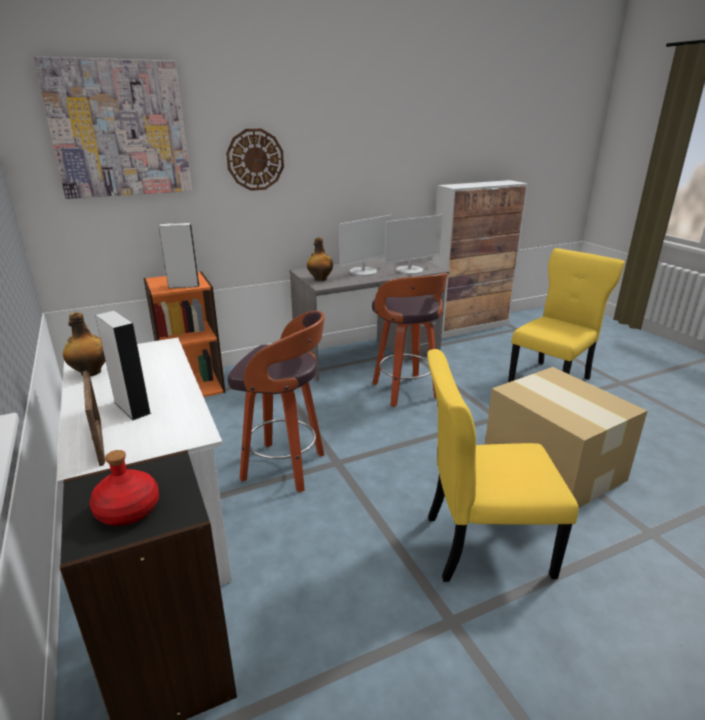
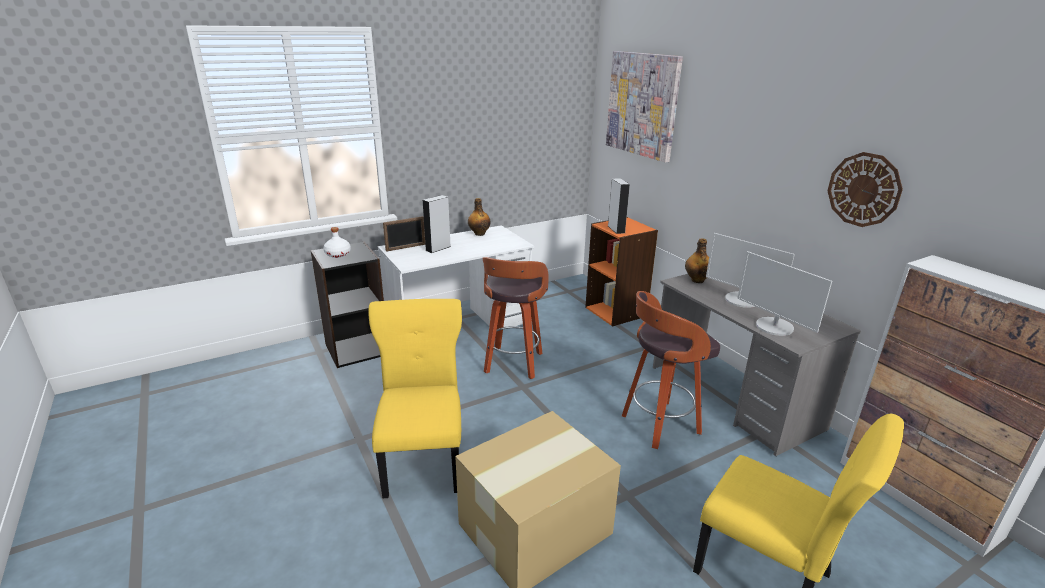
camera: 85 degrees right, 0 degrees up
(129, 509) = (338, 254): red bottle -> white bottle
(255, 159) = (718, 150): wall clock -> wall clock (864, 189)

